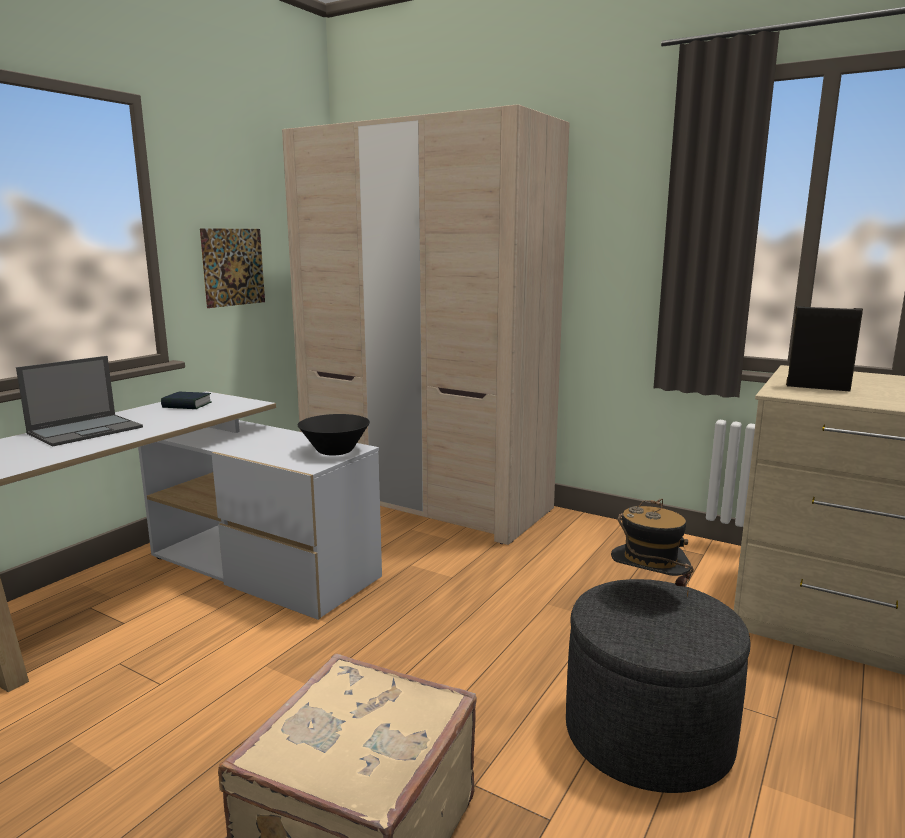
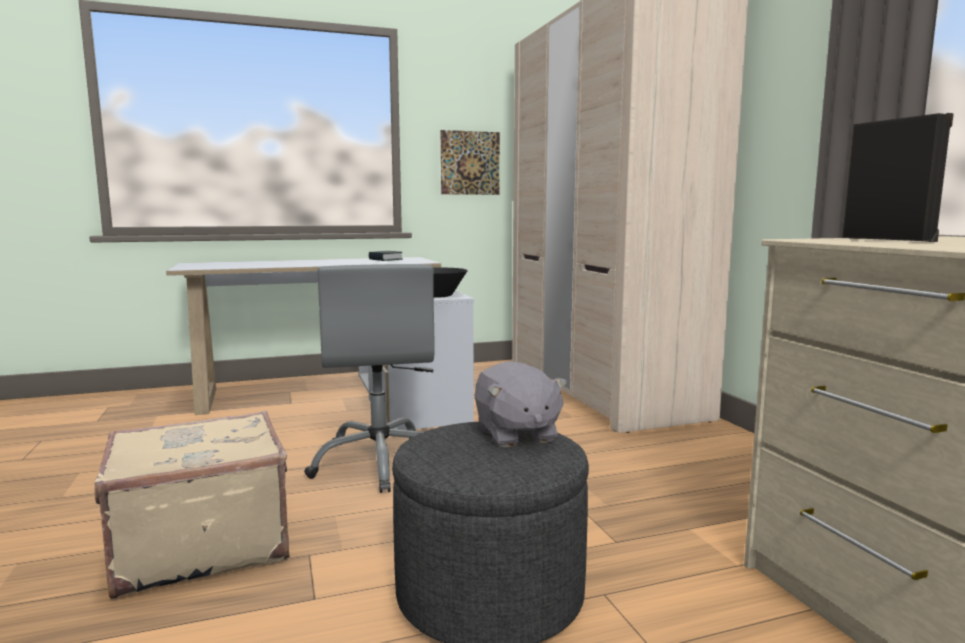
camera: 40 degrees right, 5 degrees down
(86, 430) = (299, 262): laptop -> none
(366, 656) = (380, 462): none -> grey office chair
(647, 594) = (516, 434): hat -> grey plush toy

